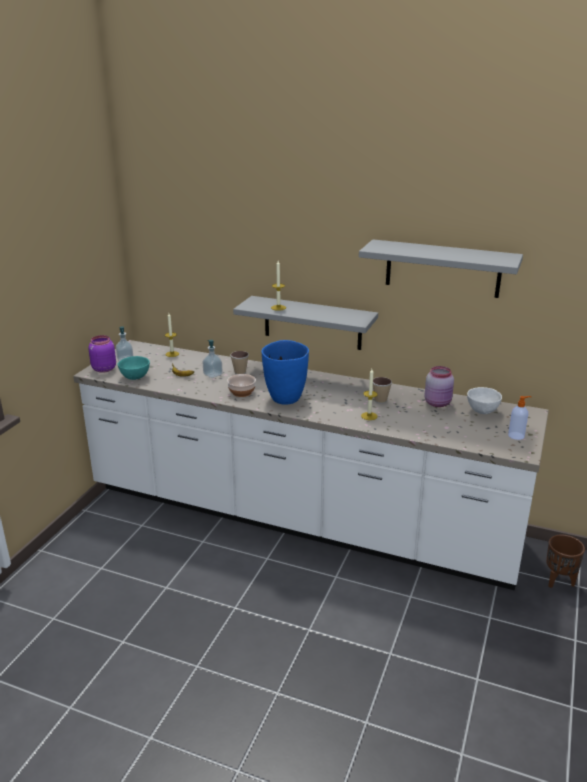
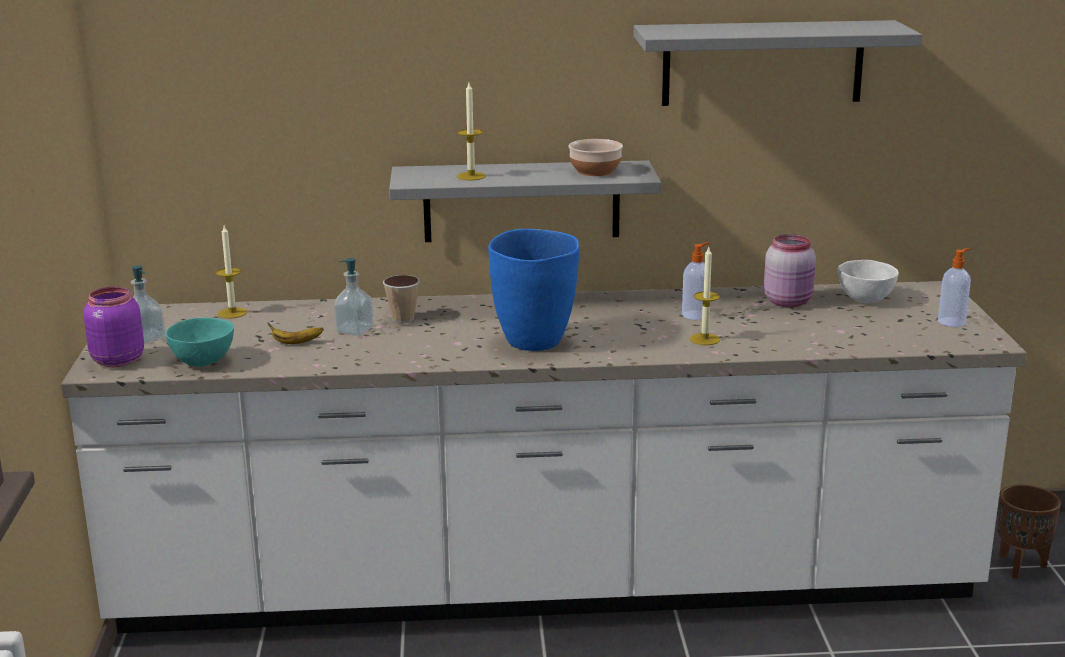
camera: 25 degrees left, 5 degrees down
(241, 392) = (443, 347): bowl -> bowl (594, 171)
(380, 400) = (696, 315): cup -> soap dispenser

